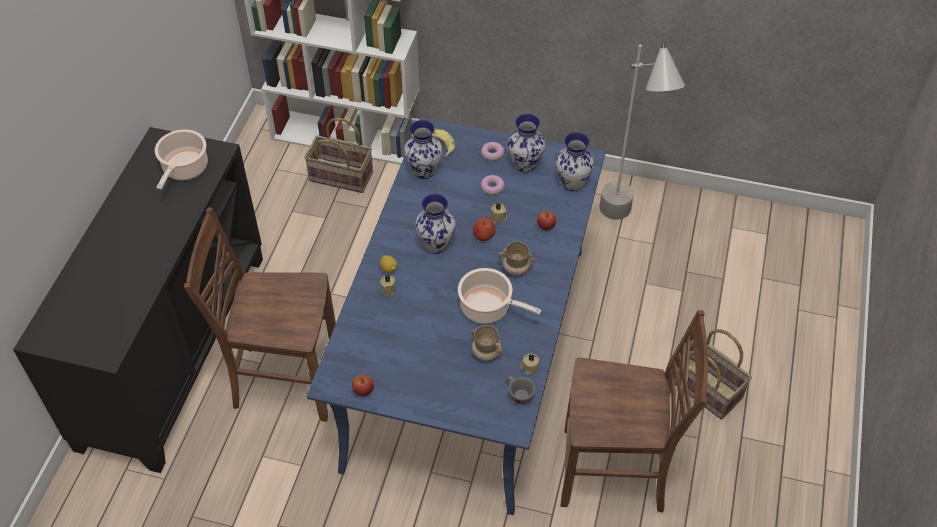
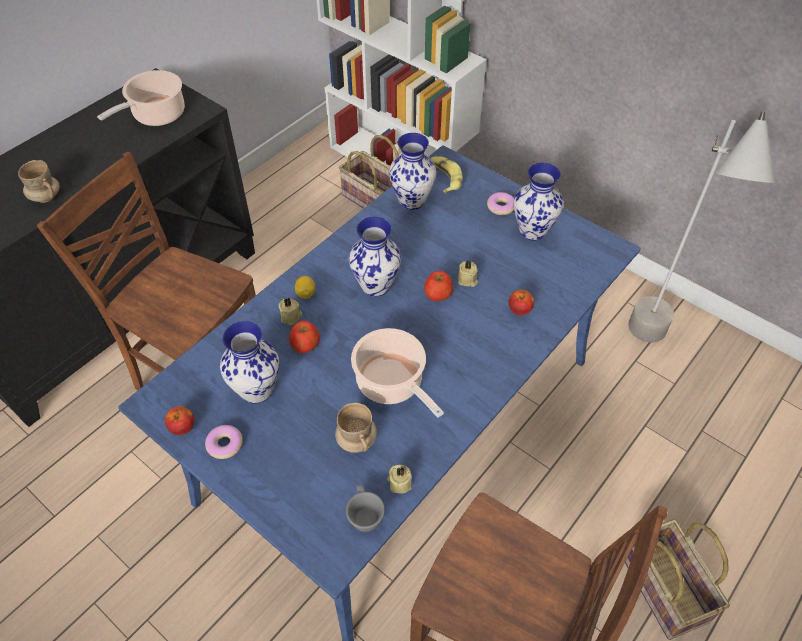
camera: 25 degrees right, 0 degrees up
(412, 304) = (305, 344): none -> apple
(492, 187) = (479, 243): donut -> donut (225, 444)
(516, 269) = (454, 348): beige mug -> beige mug (45, 197)
(572, 183) = (579, 271): vase -> vase (255, 390)

